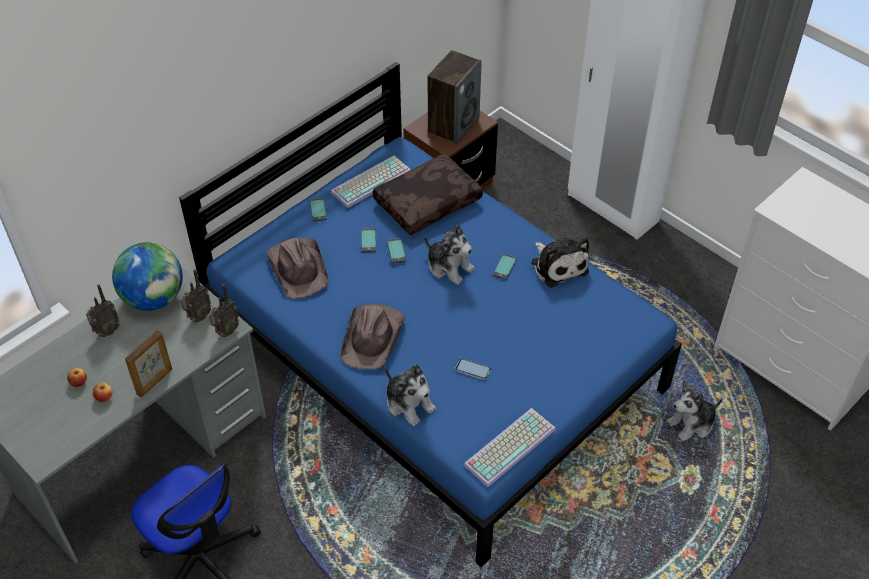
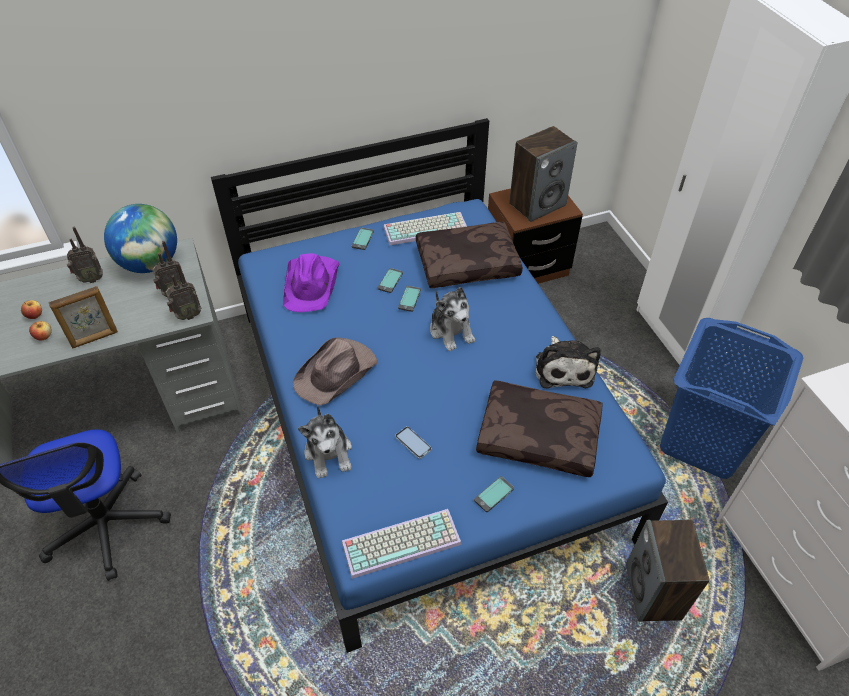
camera: 25 degrees right, 0 degrees up
(299, 268) = (312, 284): brown hat -> purple hat
(505, 267) = (507, 350): phone -> phone (494, 494)
(568, 326) = (539, 435): none -> brown pillow
(675, 290) = (703, 440): none -> blue laundry basket
(692, 423) = (653, 592): plush toy -> speaker

